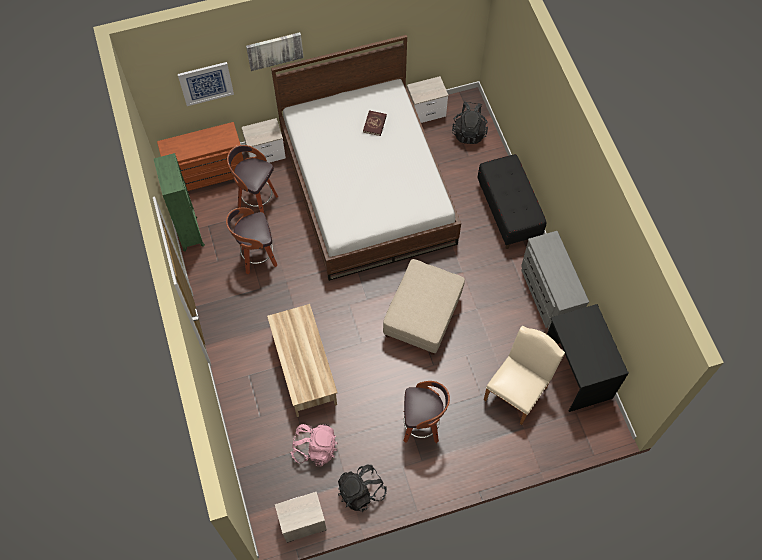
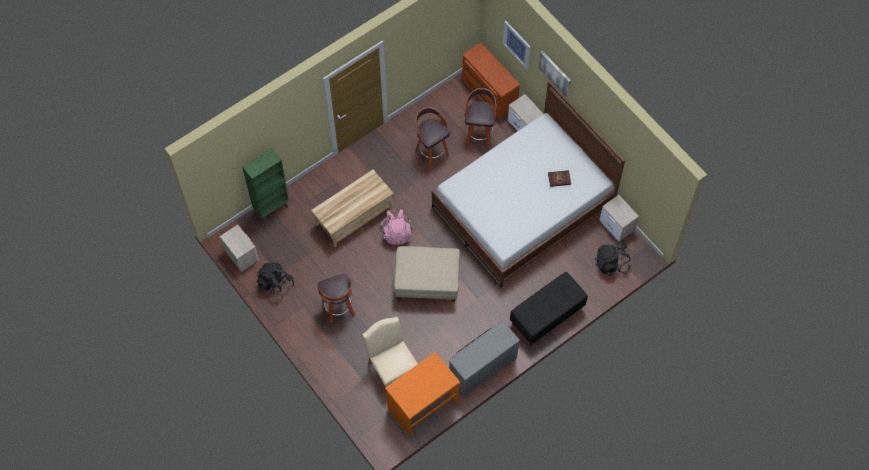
camera: 70 degrees right, 0 degrees up
(190, 233) = (433, 101): green bookcase -> green bookcase (272, 207)
(315, 448) = (297, 244): pink backpack -> pink backpack (397, 233)
(518, 390) = (392, 367): beige chair -> beige chair turned 135 degrees counterclockwise
(575, 372) = (422, 405): black desk -> orange desk

